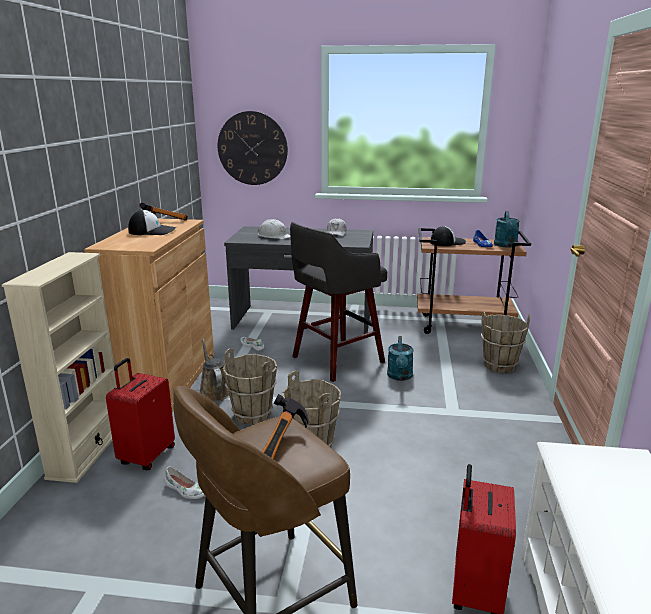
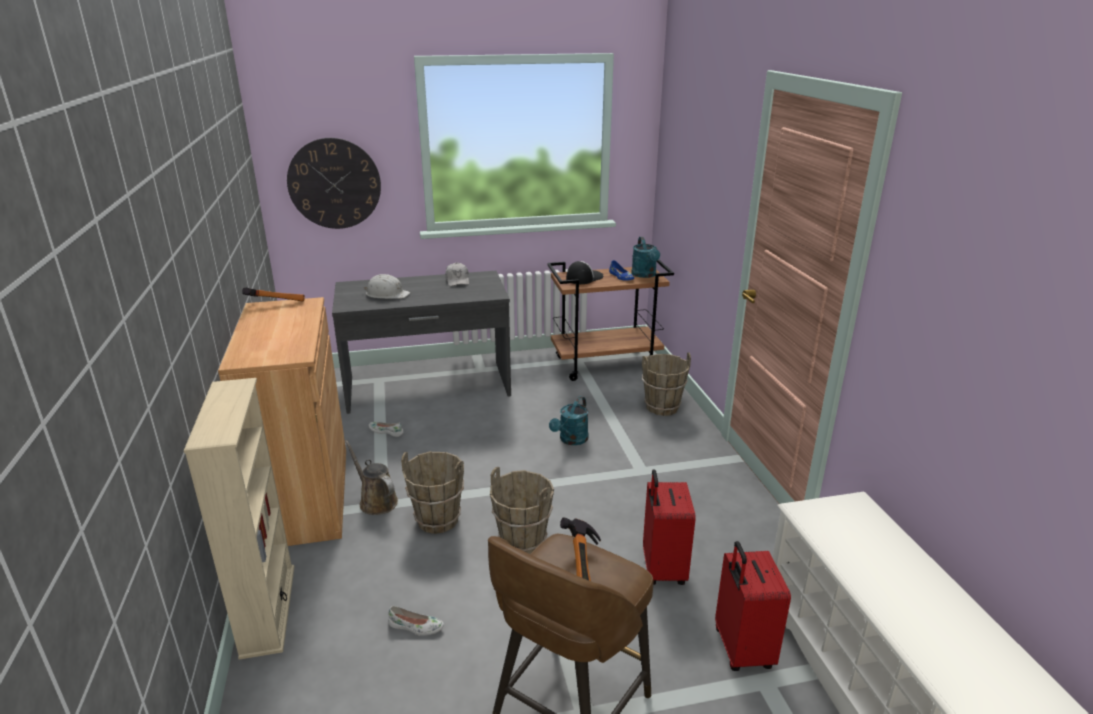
camera: 20 degrees left, 5 degrees up
(146, 456) = (345, 599): red suitcase -> red suitcase (662, 569)
(152, 231) = (278, 326): cap -> none
(335, 360) = (492, 433): grey stool -> none
(400, 377) = (571, 440): turquoise watering can -> turquoise watering can turned 45 degrees clockwise

